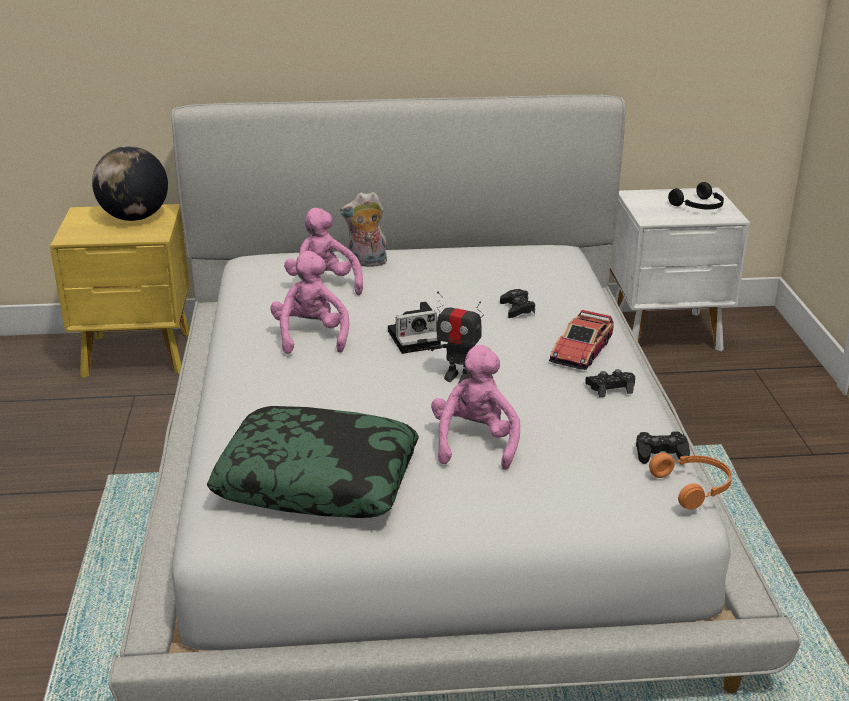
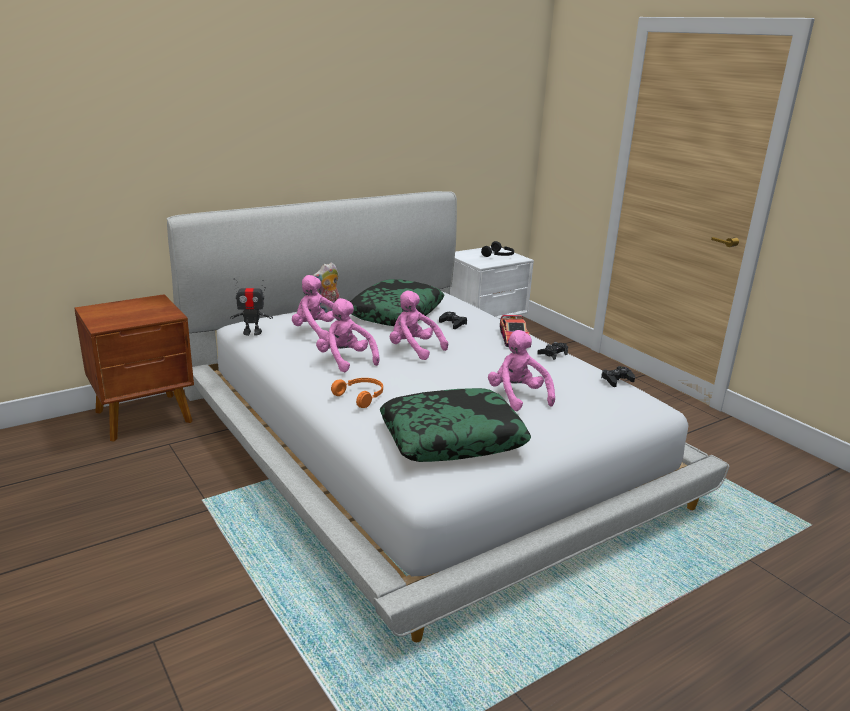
camera: 30 degrees left, 5 degrees down
(135, 218) = (140, 307): globe -> none
(139, 355) = (145, 417): yellow nightstand -> brown nightstand
(415, 338) = (413, 349): camera -> pink plush toy
(457, 277) = (396, 313): none -> pillow
(458, 377) = (465, 365): toy robot -> toy robot (252, 332)
(694, 487) = (652, 392): orange headphones -> orange headphones (361, 396)

